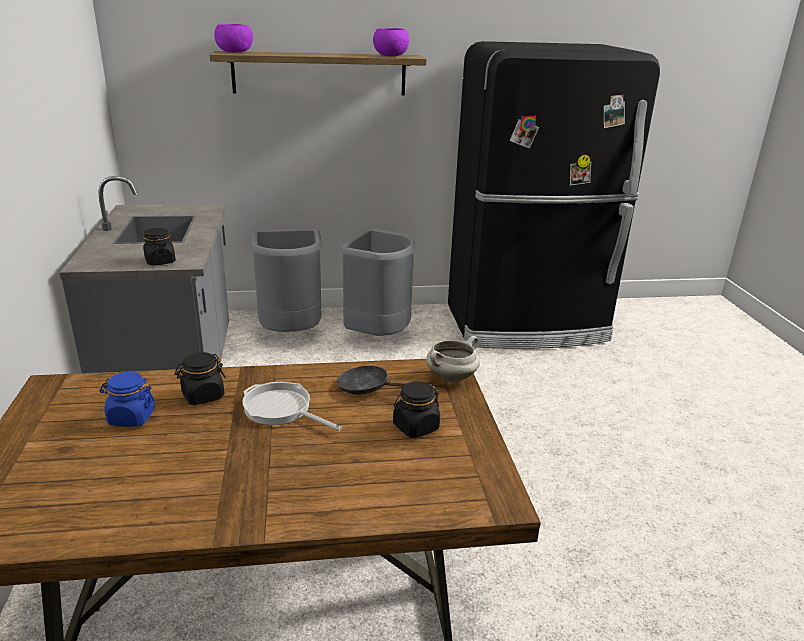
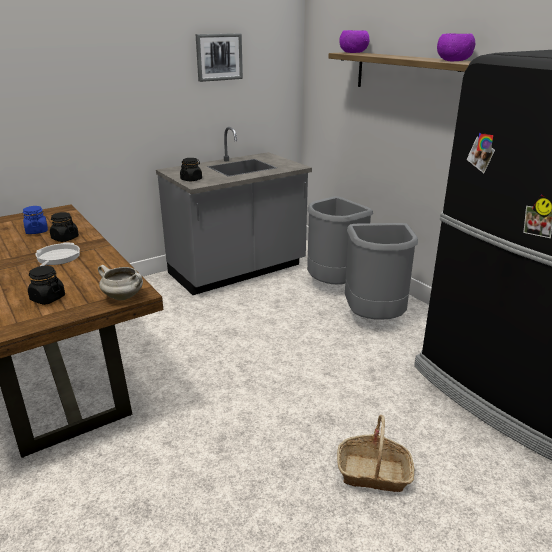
camera: 65 degrees right, 0 degrees up
(59, 72) = (219, 57): none -> picture
(368, 388) = (93, 274): black frying pan -> none
(584, 413) = (373, 473): none -> basket

